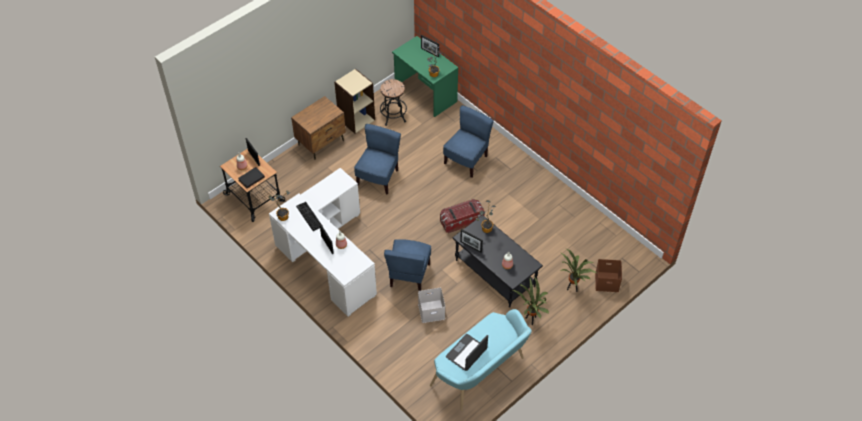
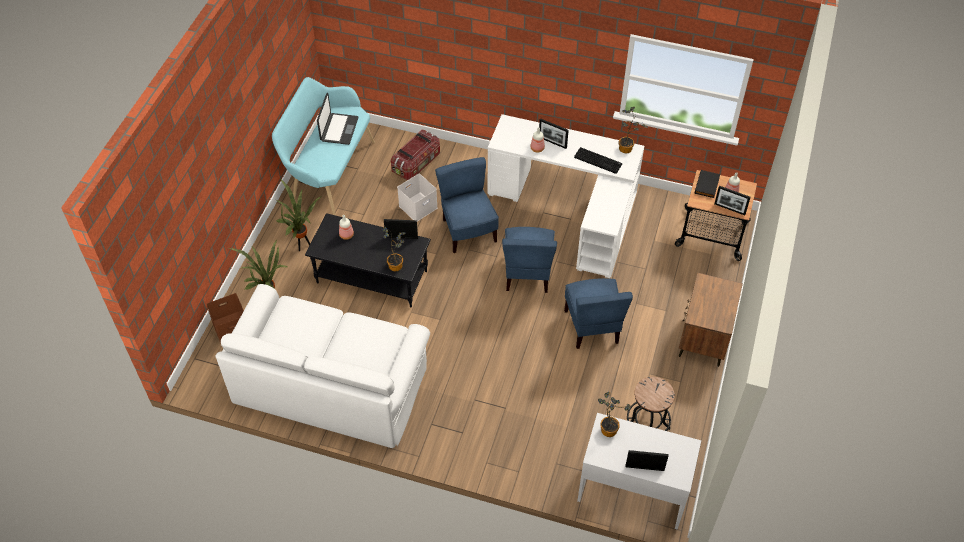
camera: 150 degrees right, 0 degrees up
(356, 119) = (690, 396): beige bookcase -> none
(425, 93) = (633, 490): green desk -> white desk
(461, 221) = (450, 320): storage box -> storage box (417, 163)
(466, 160) = (498, 407): blue chair -> blue chair (527, 274)
(557, 218) = (330, 382): none -> white sofa

